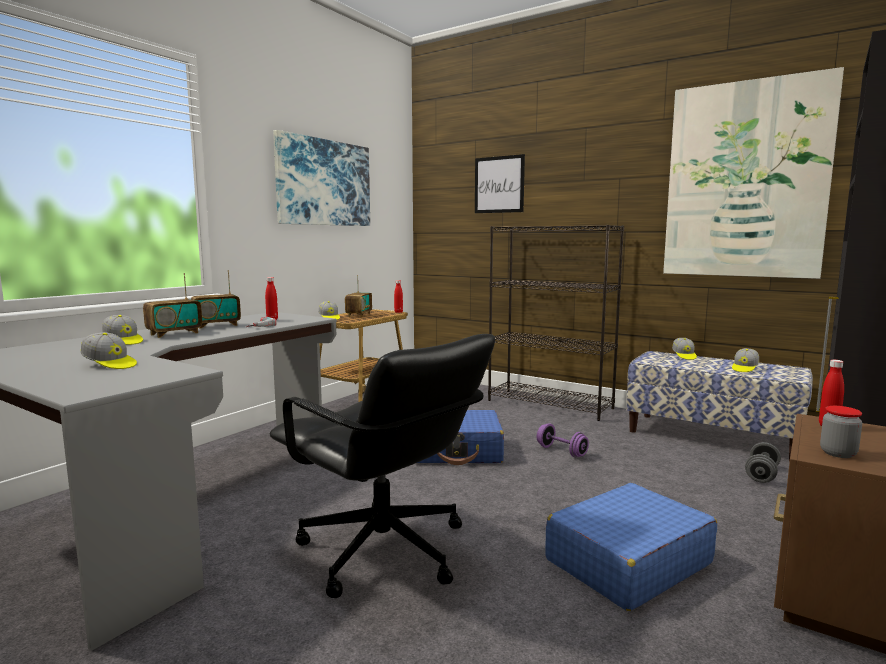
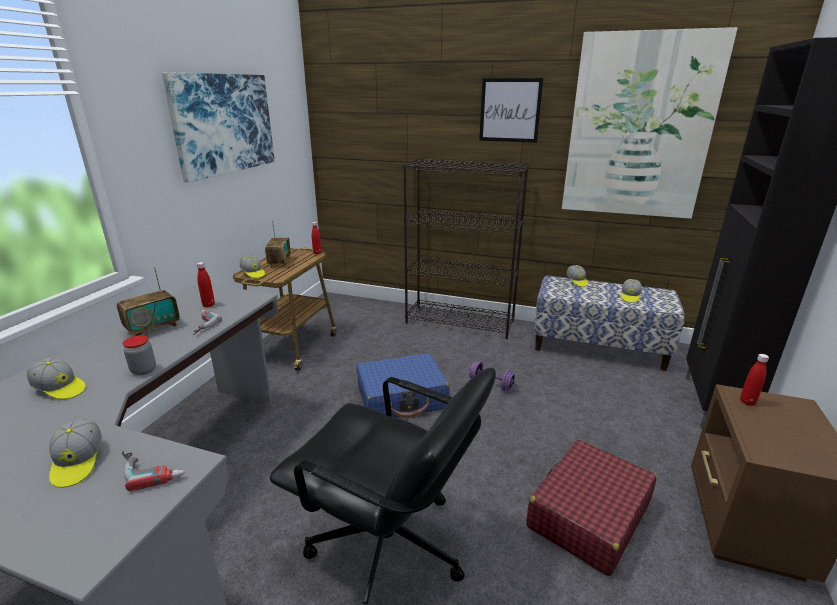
camera: 15 degrees left, 15 degrees up
(110, 365) = (78, 462): cap -> cap turned 60 degrees clockwise
(162, 370) = (153, 467): none -> power drill
(174, 334) = (113, 358): radio -> none
(499, 184) = (403, 113): picture -> picture (510, 110)
(627, 561) = (588, 515): blue suitcase -> red suitcase
(761, 474) = (647, 389): grey dumbbell -> none
(838, 453) = (774, 446): jar -> jar (143, 370)

